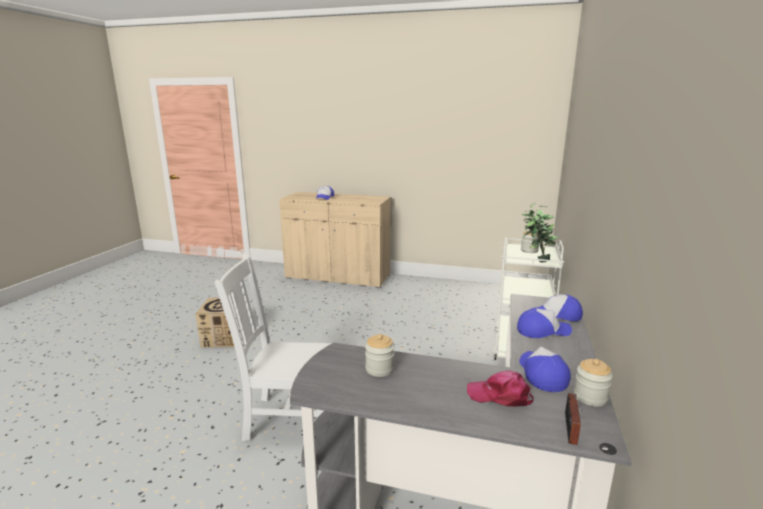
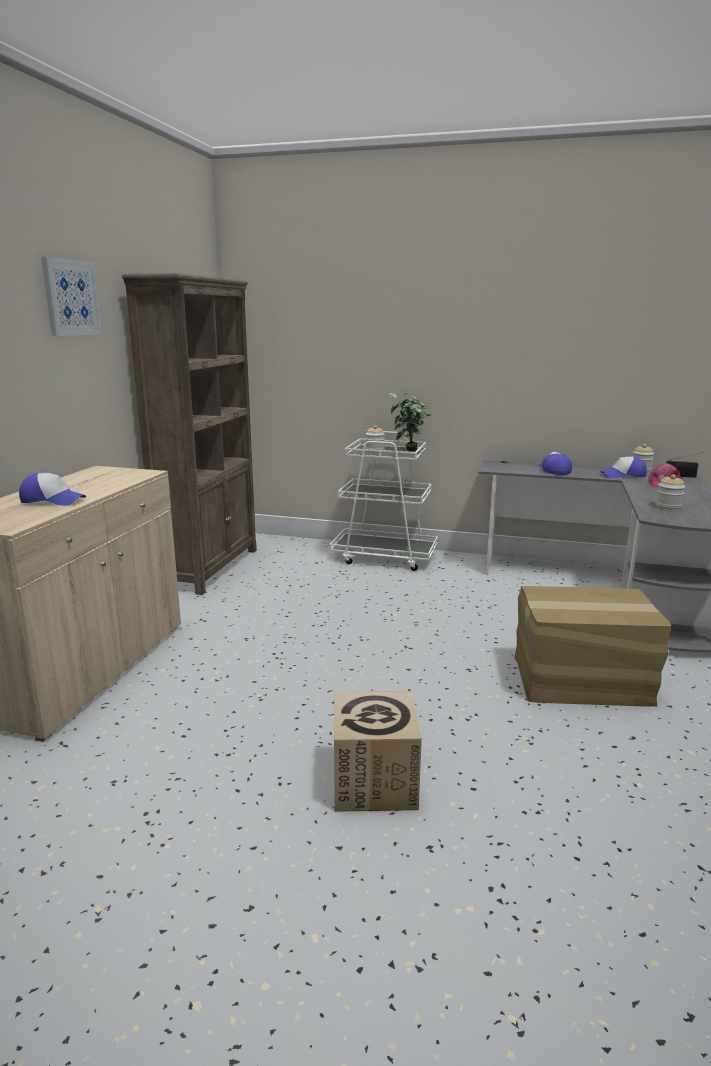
camera: 90 degrees left, 0 degrees up
(288, 419) = (581, 681): white chair -> cardboard box
(393, 114) = (71, 297): none -> picture
(466, 288) = (210, 568): none -> brown bookcase
(556, 315) = (522, 465): cap -> none

